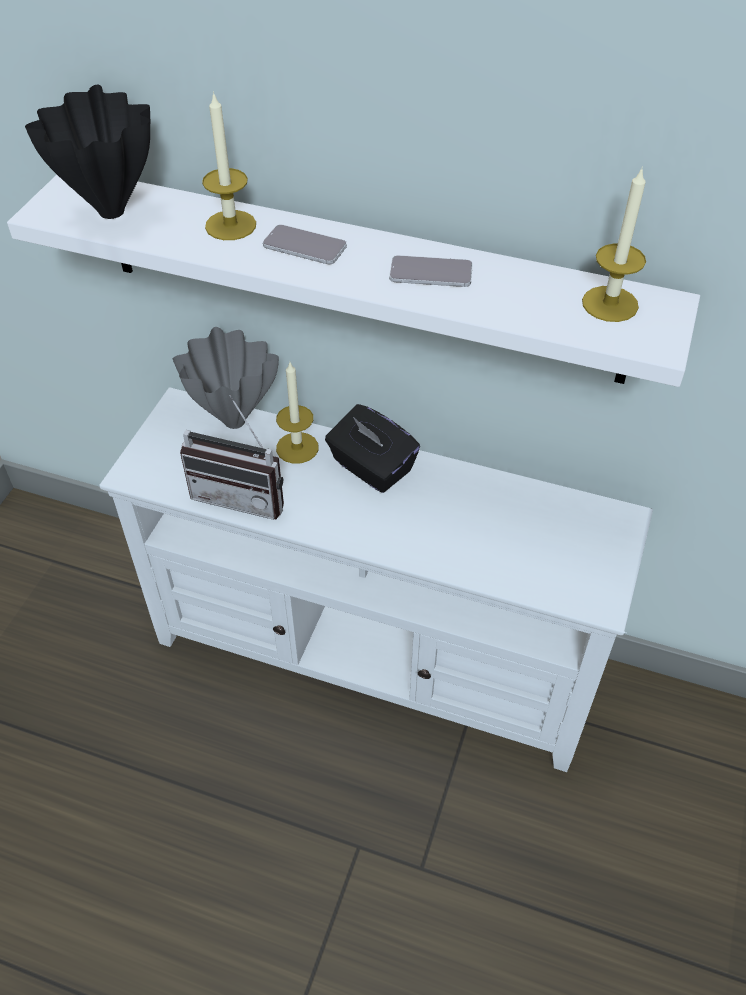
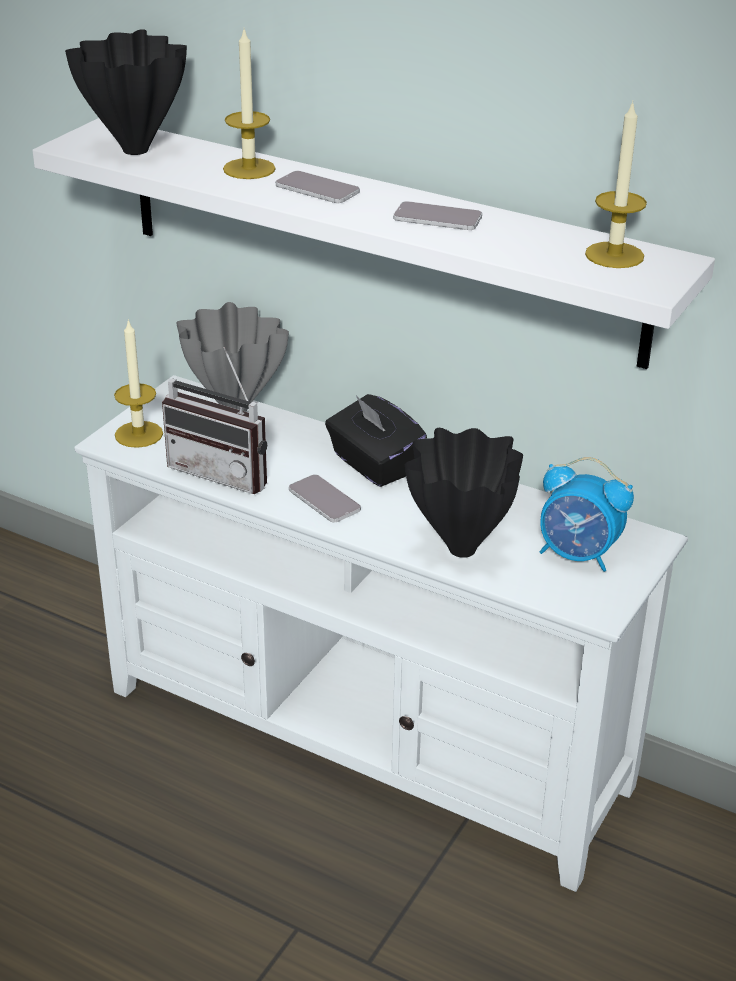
camera: 10 degrees right, 15 degrees down
(297, 448) = (297, 439): candle -> candle (139, 434)
(338, 515) = (324, 500): none -> phone
(469, 552) = (461, 548): none -> black vase
(569, 545) = (578, 555): none -> alarm clock

